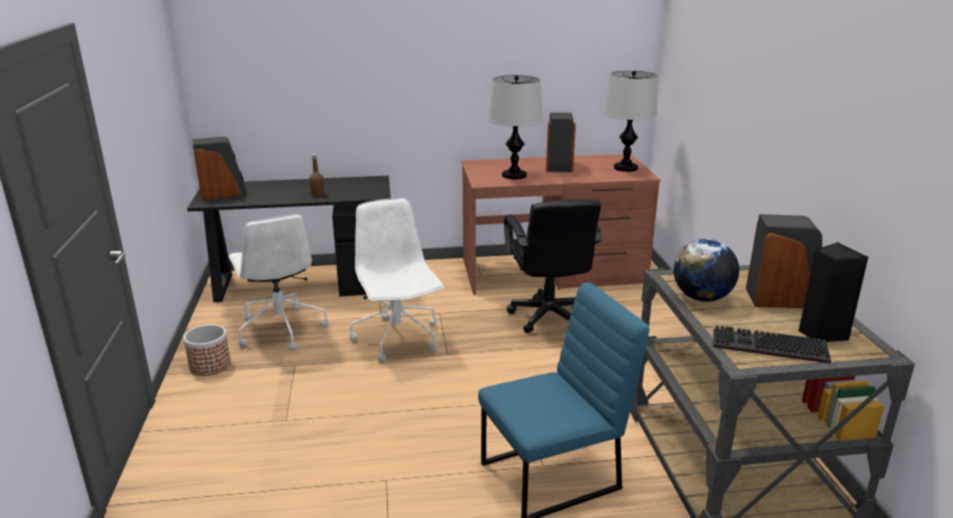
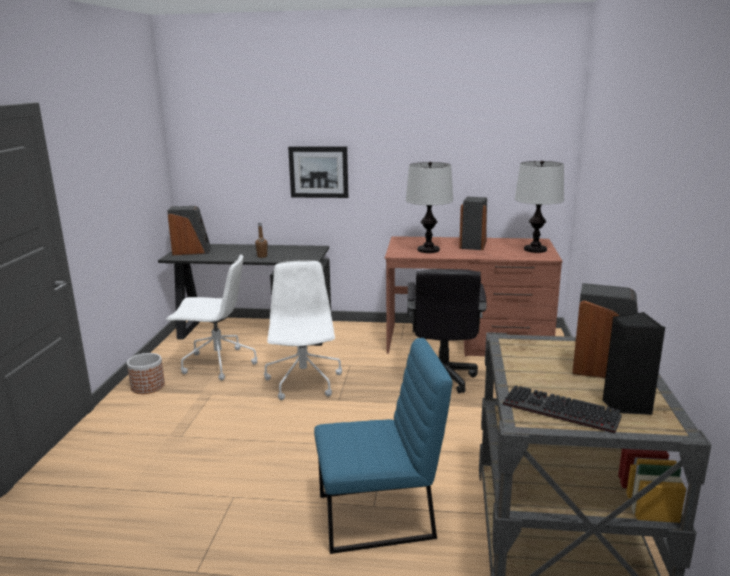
camera: 15 degrees right, 5 degrees down
(280, 328) = (215, 364): white office chair -> white office chair turned 75 degrees counterclockwise
(373, 89) = (318, 172): none -> picture
(702, 298) = (524, 361): globe -> none

